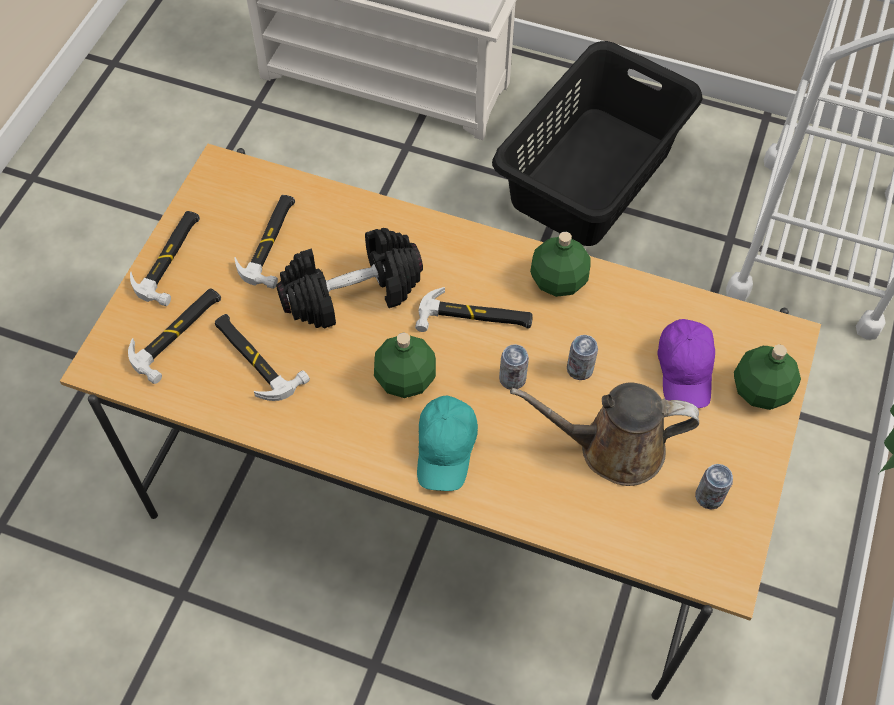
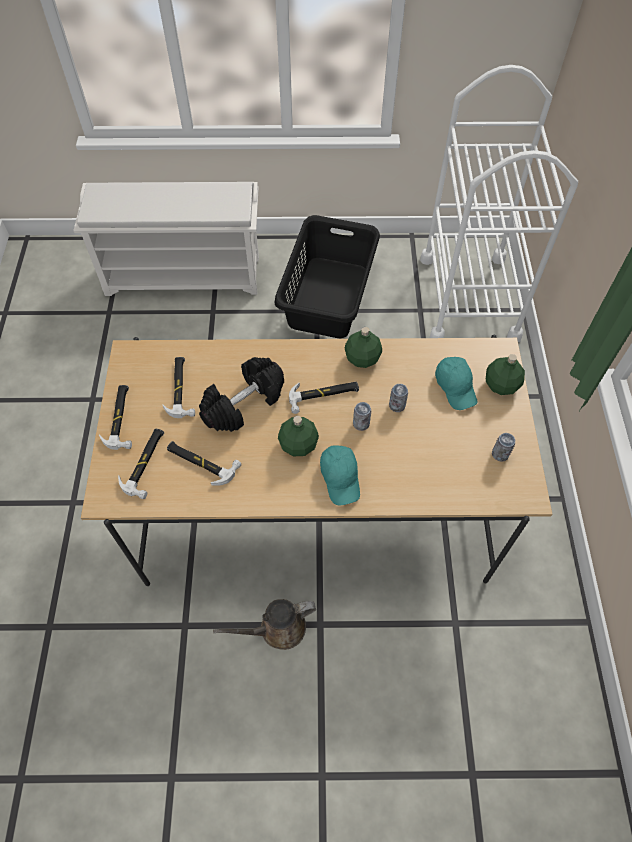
camera: 20 degrees left, 0 degrees up
(612, 448) = (435, 445): brown watering can -> brown watering can (278, 629)
(685, 370) = (455, 387): purple cap -> turquoise cap

